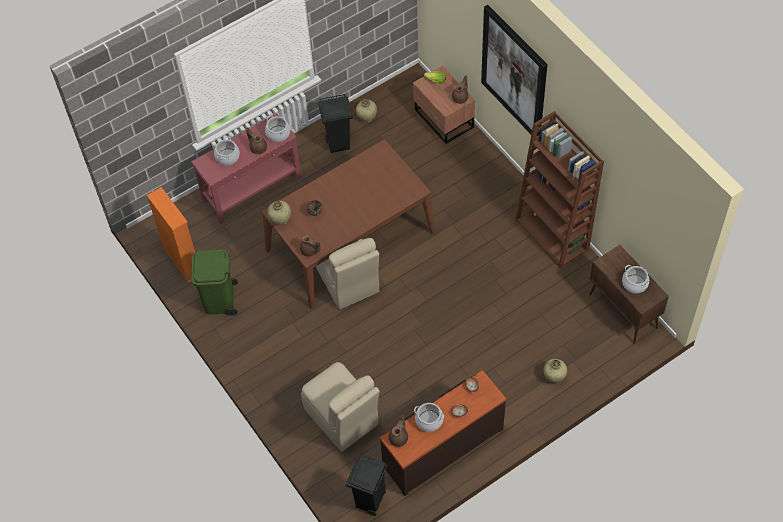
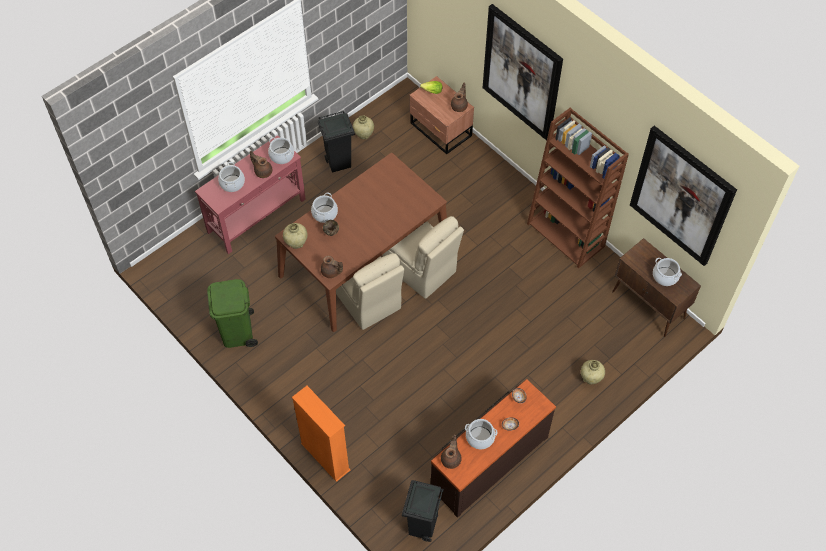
camera: 10 degrees left, 0 degrees up
(182, 262) = (194, 296): orange bookcase -> orange bookcase (325, 457)
(311, 194) = (324, 213): none -> cooking pot
(342, 418) = (381, 442): beige chair -> beige chair (421, 269)
(649, 207) = (681, 196): none -> picture

